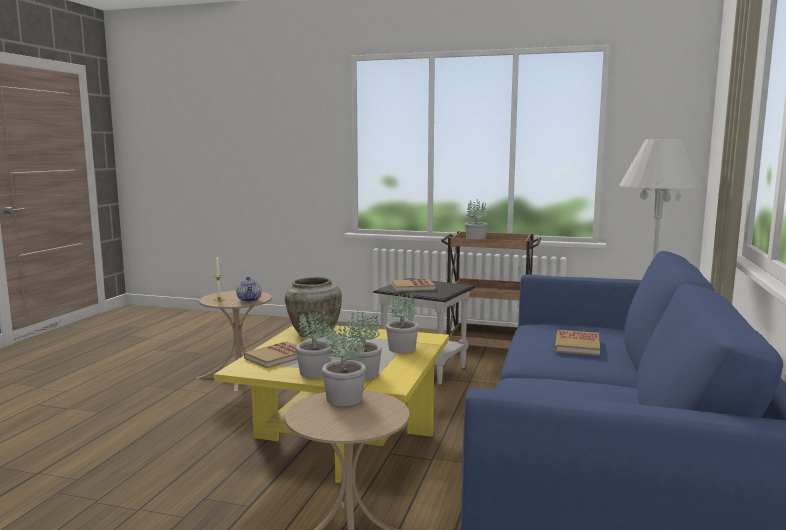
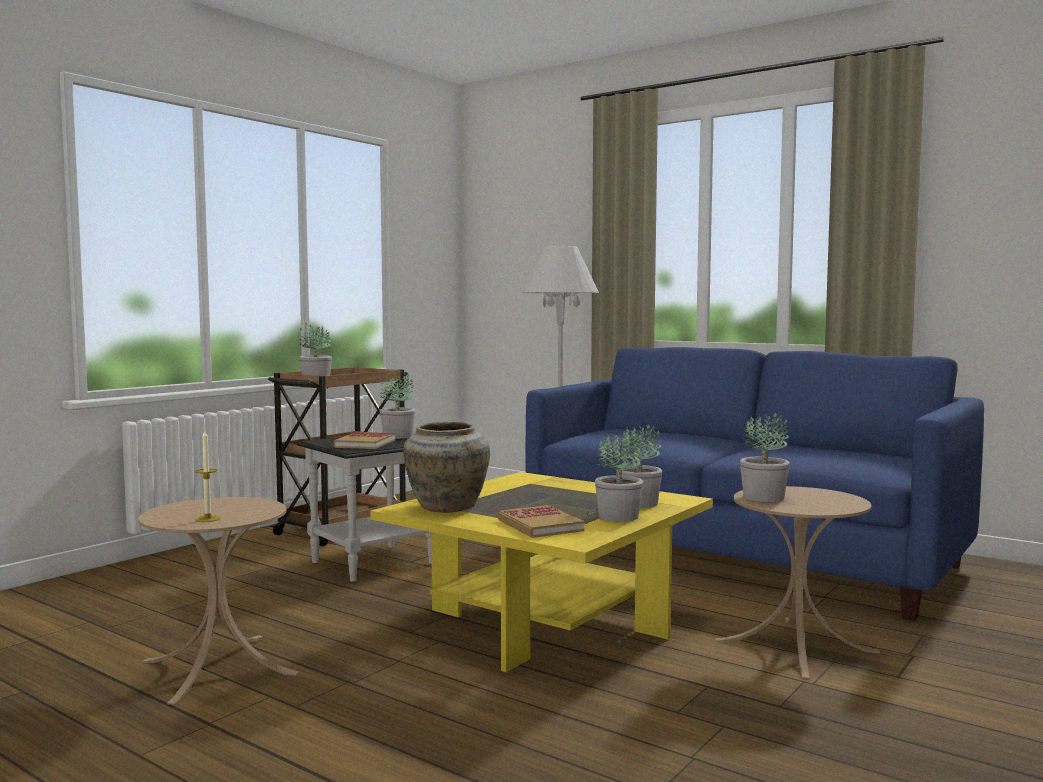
camera: 70 degrees left, 5 degrees down
(249, 300) = (249, 506): teapot -> none
(402, 349) = (559, 487): potted plant -> potted plant (398, 436)
(577, 345) = (664, 436): book -> none

